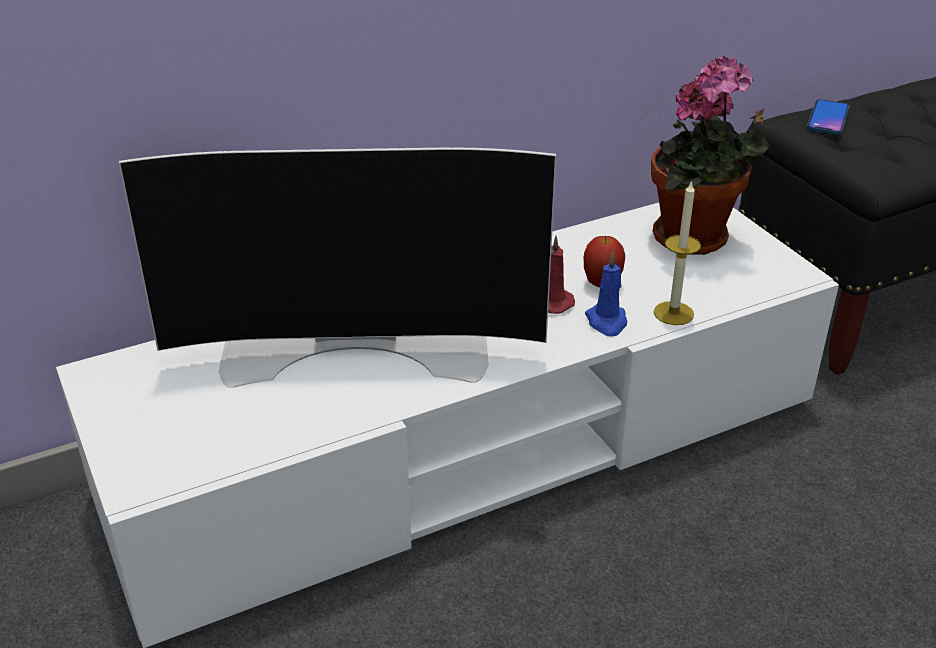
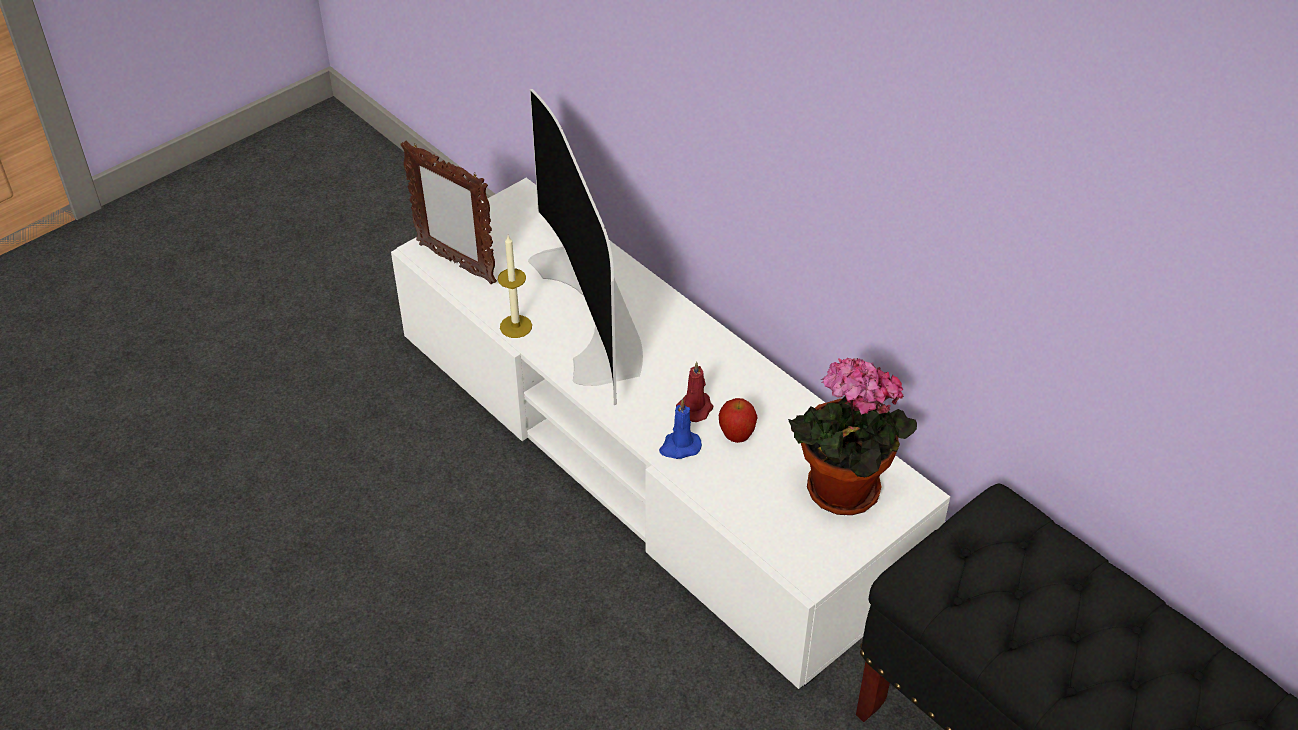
camera: 75 degrees right, 10 degrees up
(188, 455) = (456, 263): none -> picture frame
(673, 313) = (709, 489): candle -> candle (516, 326)
(828, 118) = (1019, 535): phone -> none

